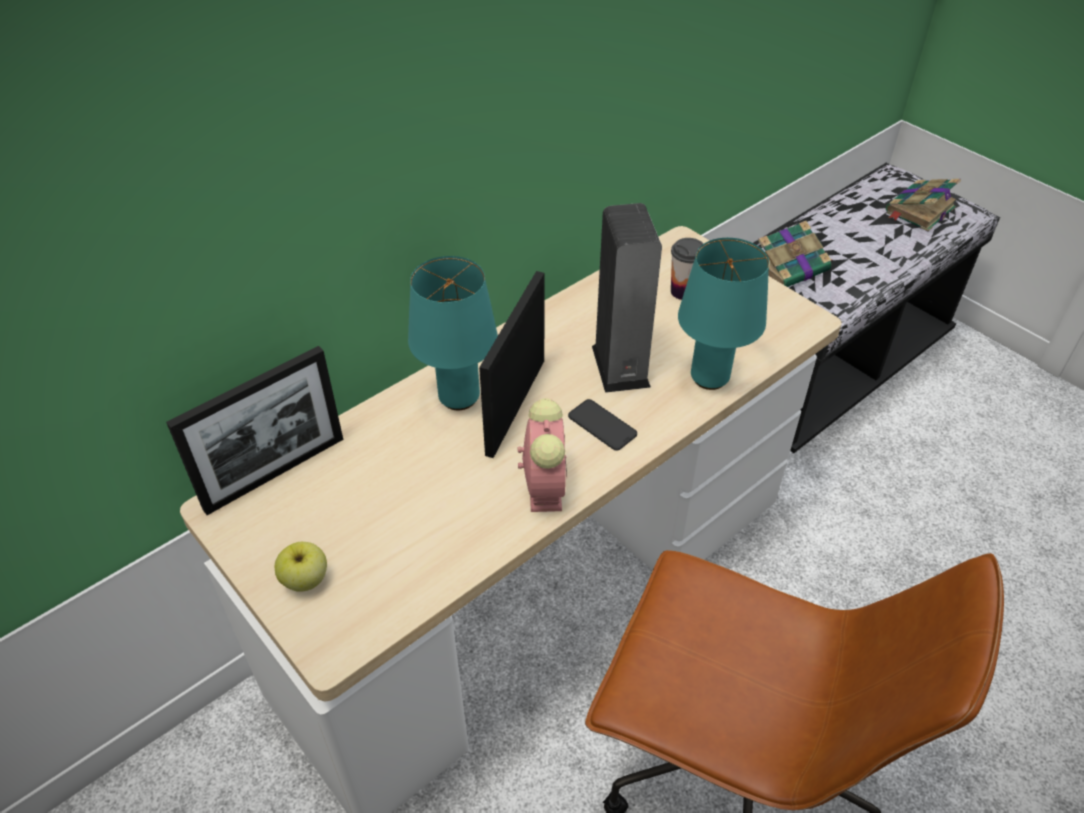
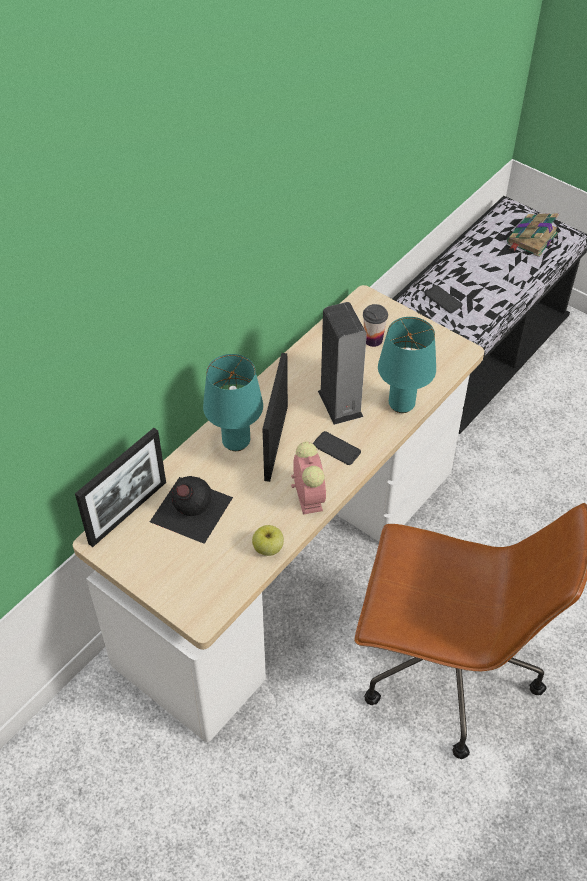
camera: 10 degrees left, 5 degrees up
(305, 580) = (171, 579): apple -> apple (268, 548)
(365, 482) = (190, 510): none -> black bottle
(791, 267) = (443, 299): book -> phone

